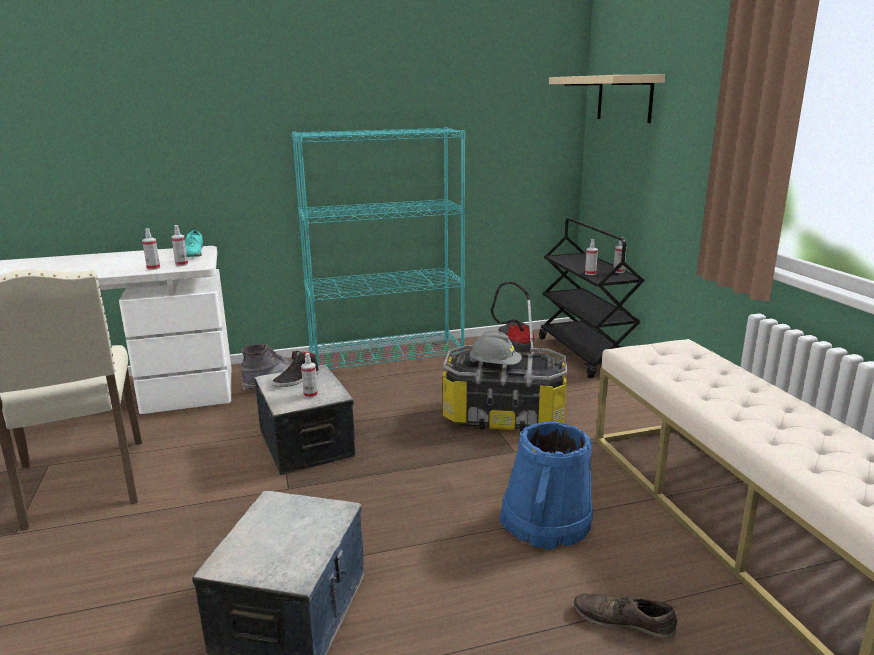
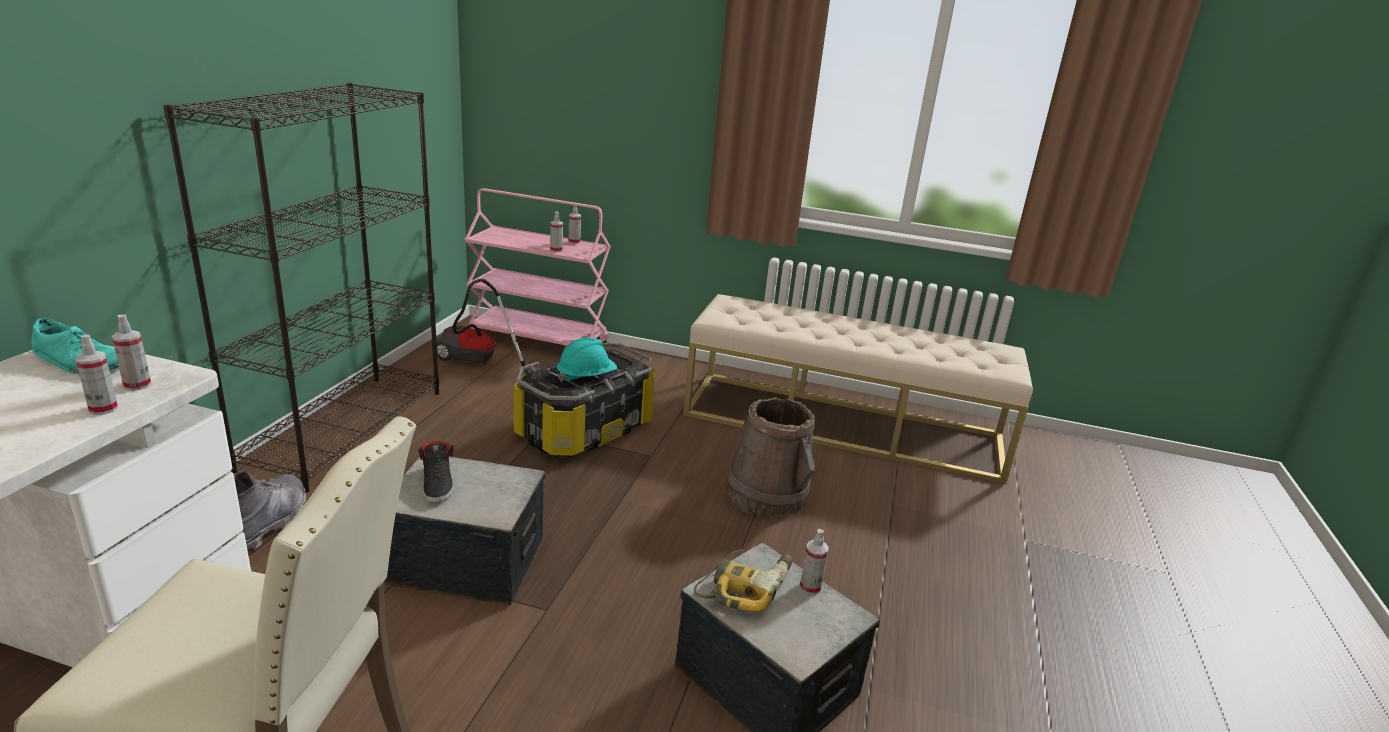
camera: 60 degrees left, 5 degrees up
(291, 513) = (745, 585): none -> power drill
(310, 395) = (495, 490): spray bottle -> spray bottle (810, 587)
(387, 358) = (346, 428): turquoise bookcase -> black bookcase
(495, 365) = (586, 377): grey hard hat -> turquoise hard hat
(545, 522) = (766, 493): blue bucket -> brown bucket
(585, 355) = (538, 342): black cart -> pink cart
(623, 620) = (900, 522): brown shoe -> none
(624, 98) = (543, 45): beige shelf -> none

